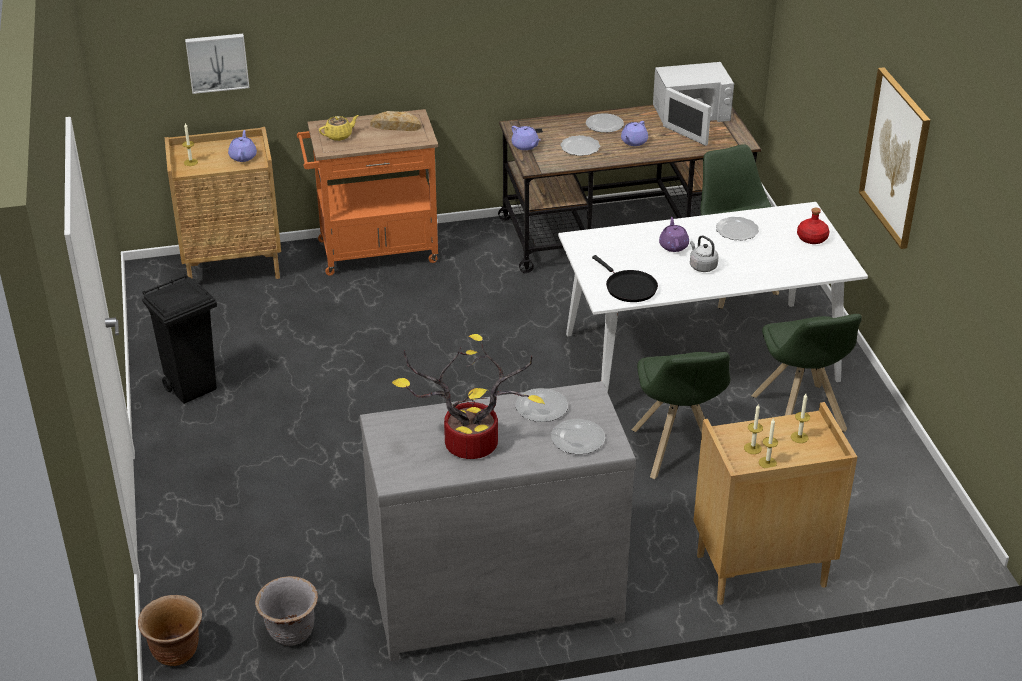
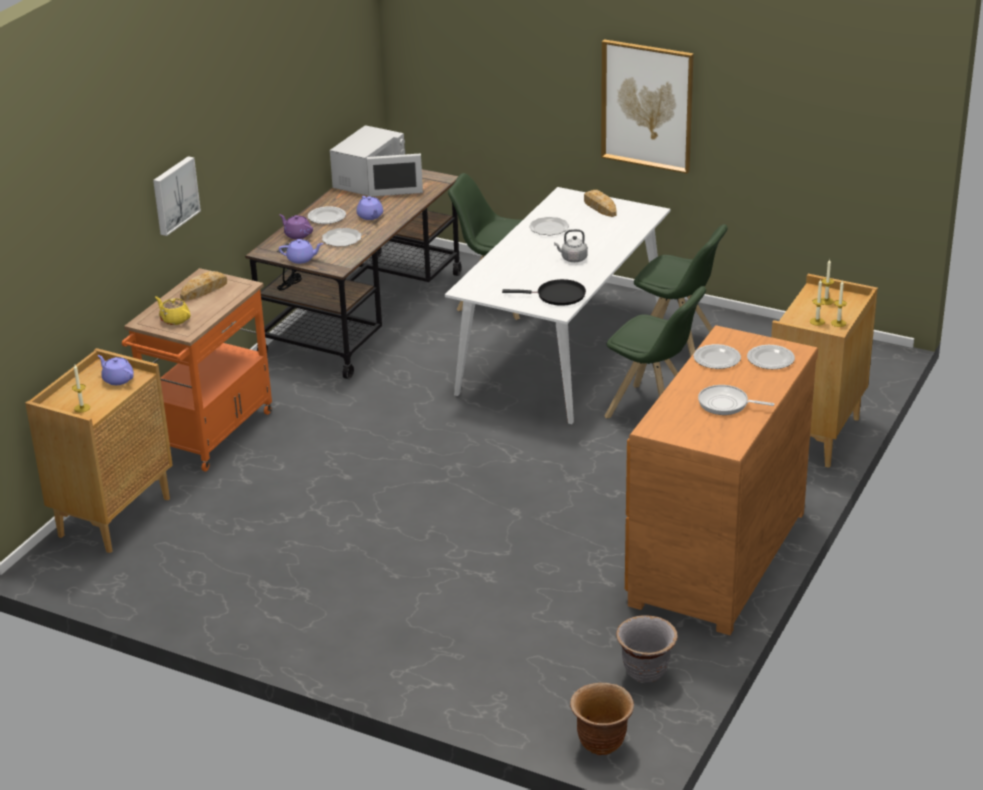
camera: 50 degrees left, 5 degrees down
(192, 388) = (262, 606): black trash can -> none
(217, 62) = (52, 294): picture -> picture (174, 195)
(339, 136) = (174, 319): yellow teapot -> yellow teapot turned 60 degrees counterclockwise
(467, 446) = (726, 404): potted plant -> frying pan
(494, 596) = (713, 557): grey dresser -> brown dresser
(673, 245) = (531, 258): purple teapot -> purple teapot (297, 235)
(812, 238) = (599, 207): red bottle -> bread

